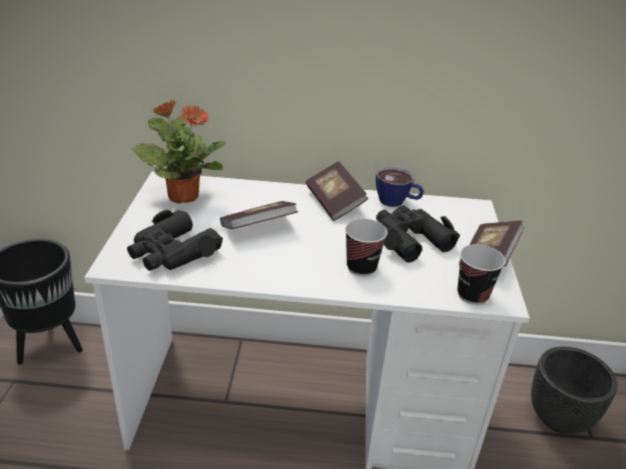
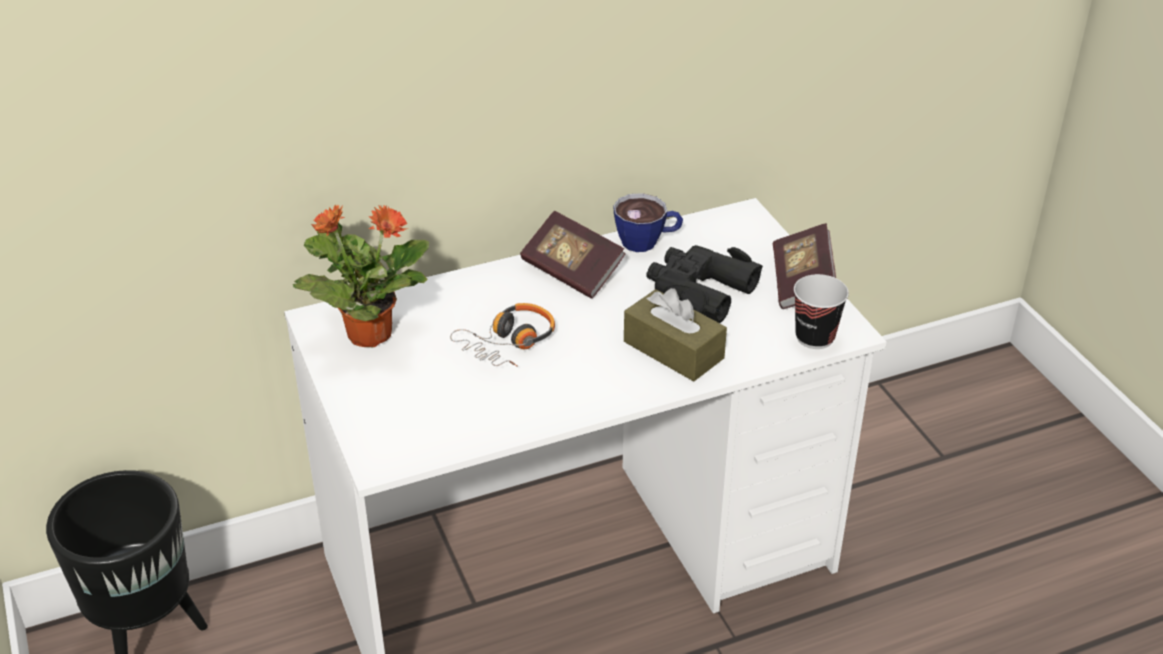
camera: 25 degrees left, 5 degrees up
(172, 252) = (435, 417): black binoculars -> none
(258, 228) = (509, 343): book -> headphones
(361, 268) = (673, 350): cup -> brown tissue box
(559, 418) = (898, 449): black planter -> none

